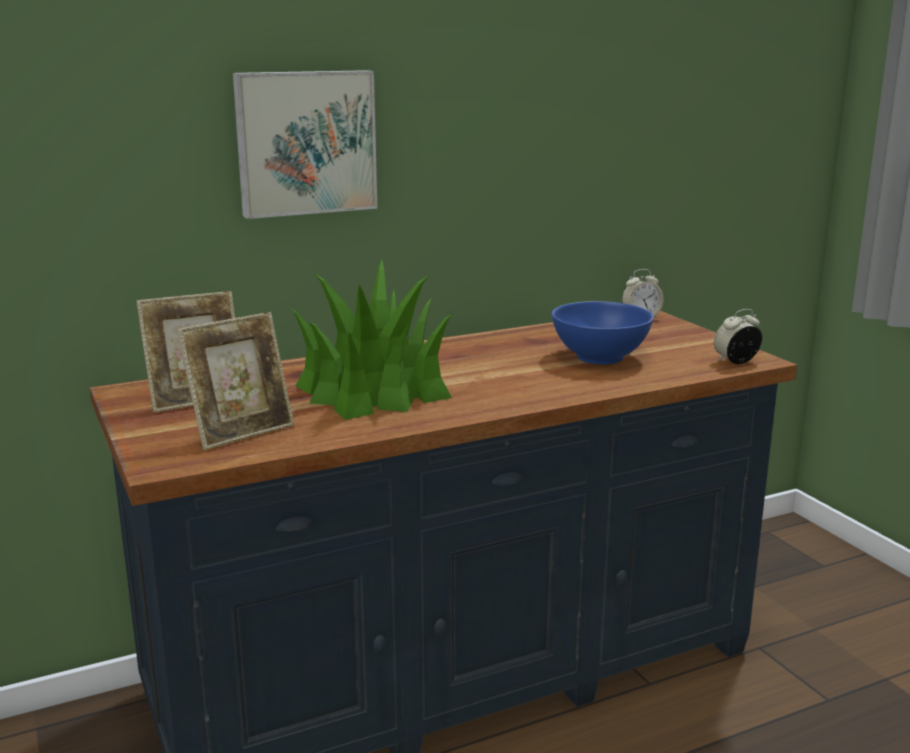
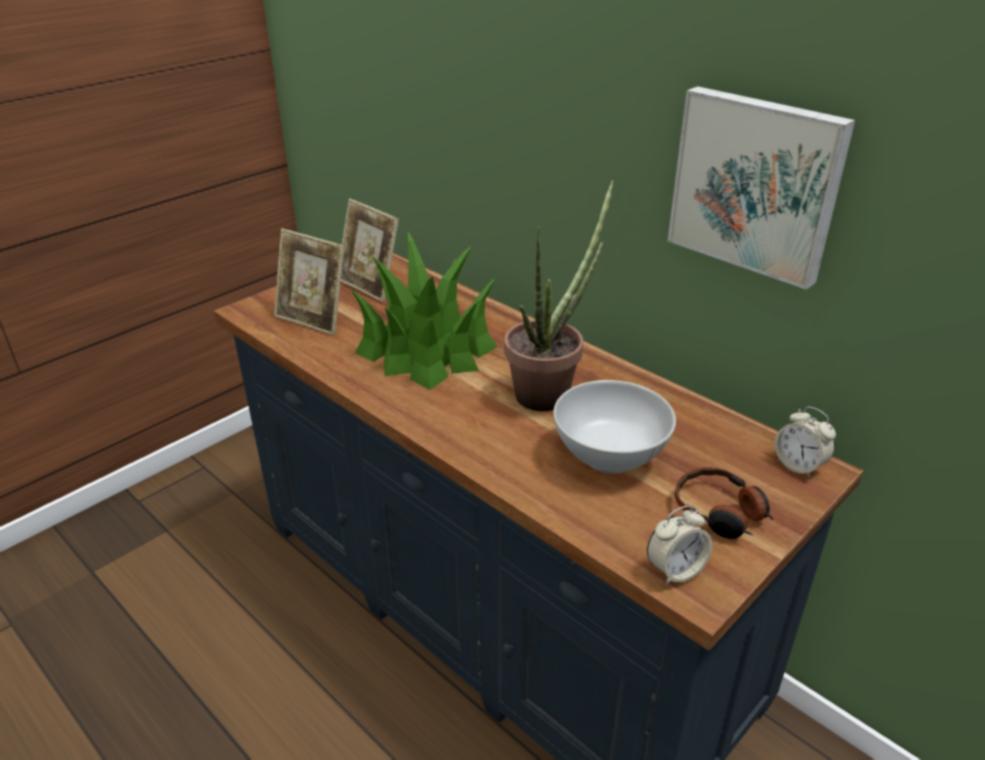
camera: 70 degrees right, 15 degrees up
(305, 142) = (512, 113): picture -> picture (756, 184)
(493, 360) = (550, 390): none -> potted plant
(599, 357) = (609, 455): blue bowl -> white bowl
(681, 342) = (720, 512): none -> headphones
(736, 362) = (675, 570): alarm clock -> alarm clock turned 105 degrees clockwise

